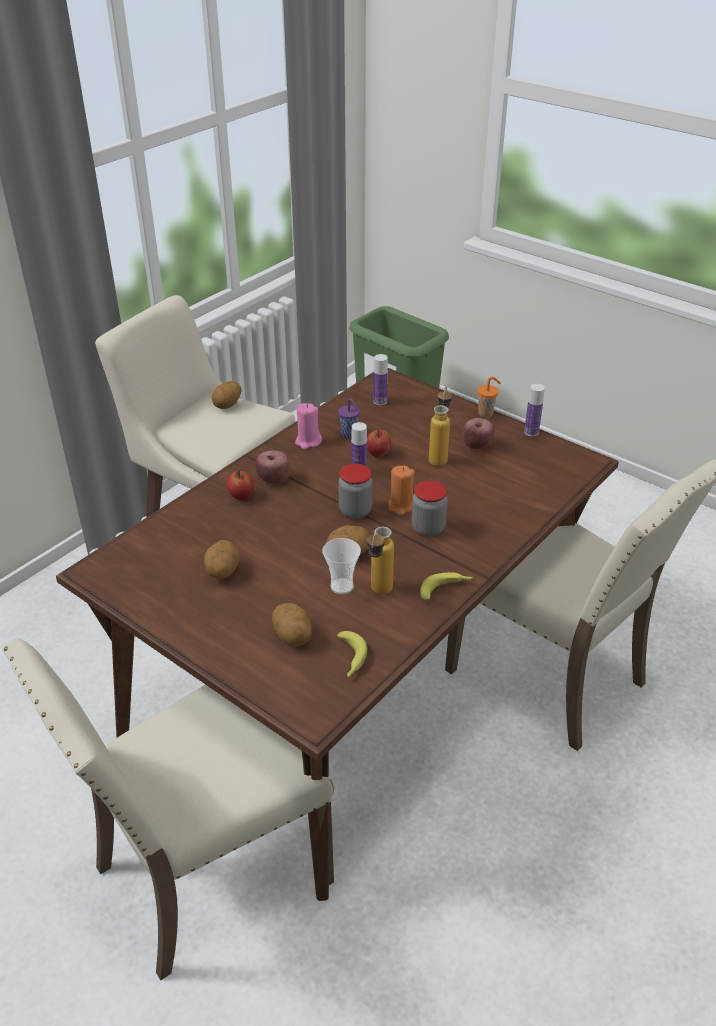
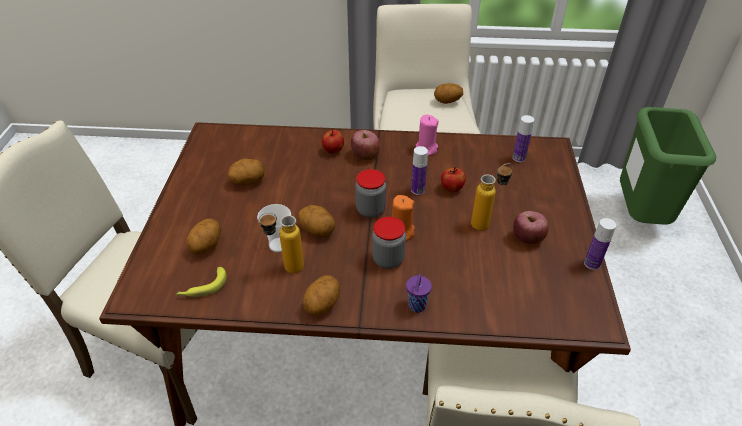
camera: 55 degrees right, 5 degrees up
(349, 435) = (457, 164): purple cup -> purple cup (416, 307)
(446, 589) = (323, 305): banana -> potato
(486, 413) = (581, 223): orange cup -> none

